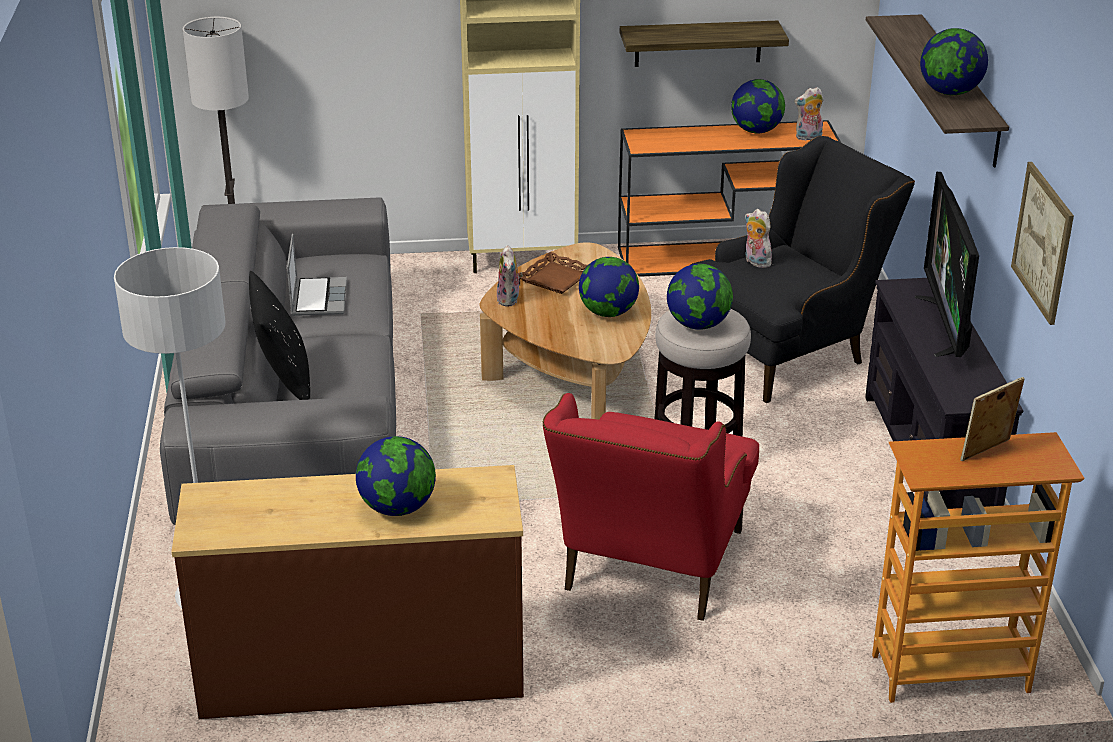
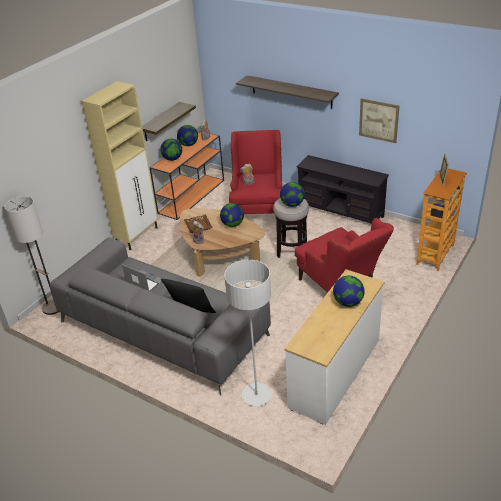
camera: 50 degrees left, 5 degrees up
(362, 674) = (335, 373): brown dresser -> white dresser
(789, 351) = (258, 209): black armchair -> red armchair
(947, 326) = (335, 166): television -> none
(949, 92) = (306, 91): globe -> globe (172, 159)

